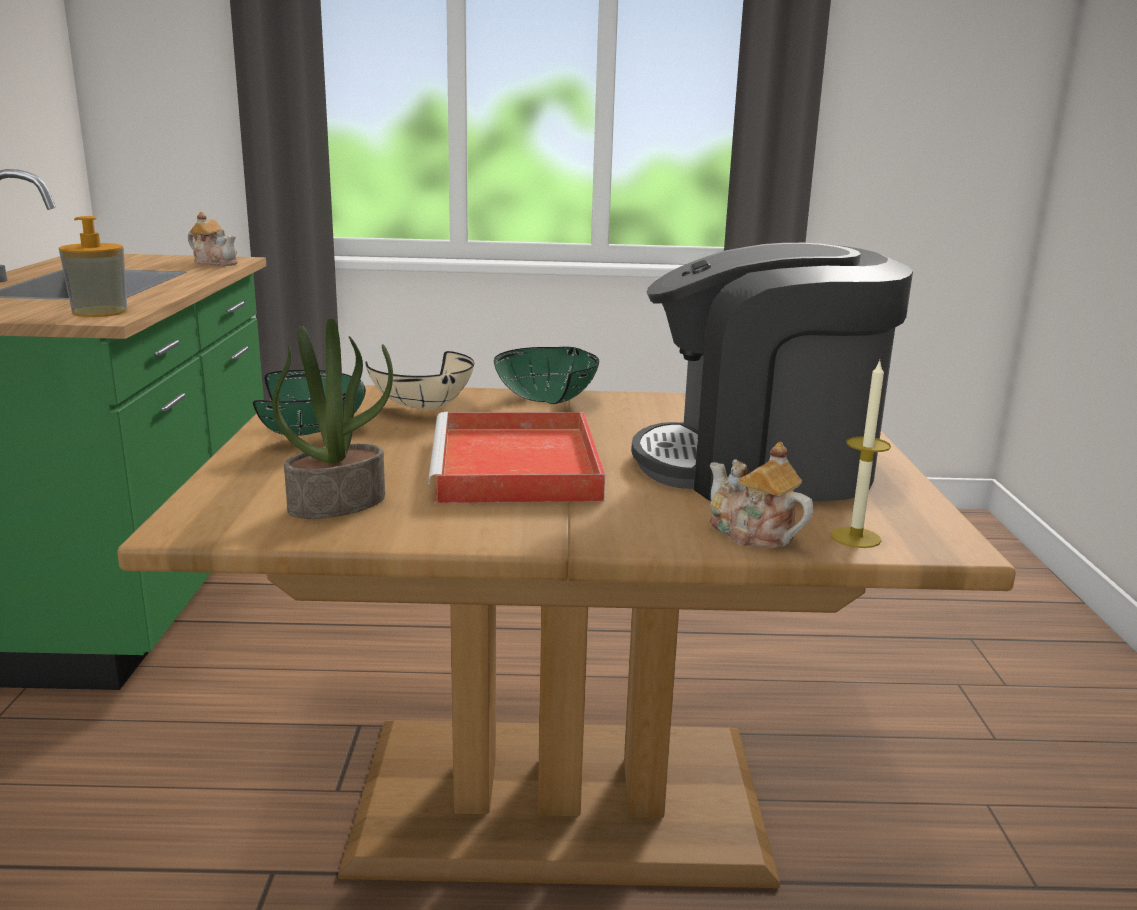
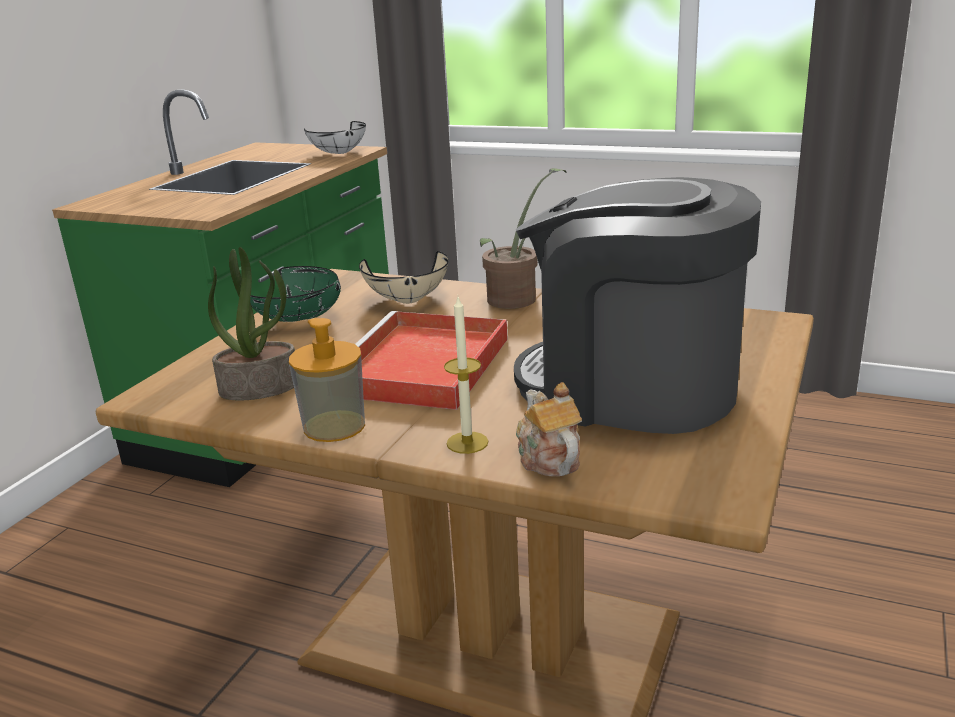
camera: 25 degrees right, 5 degrees up
(100, 312) = (209, 206): soap dispenser -> soap dispenser (334, 426)
(215, 263) = (341, 154): teapot -> white bowl
(551, 399) = (518, 298): green bowl -> potted plant
(855, 537) = (638, 476): candle -> candle (467, 442)

